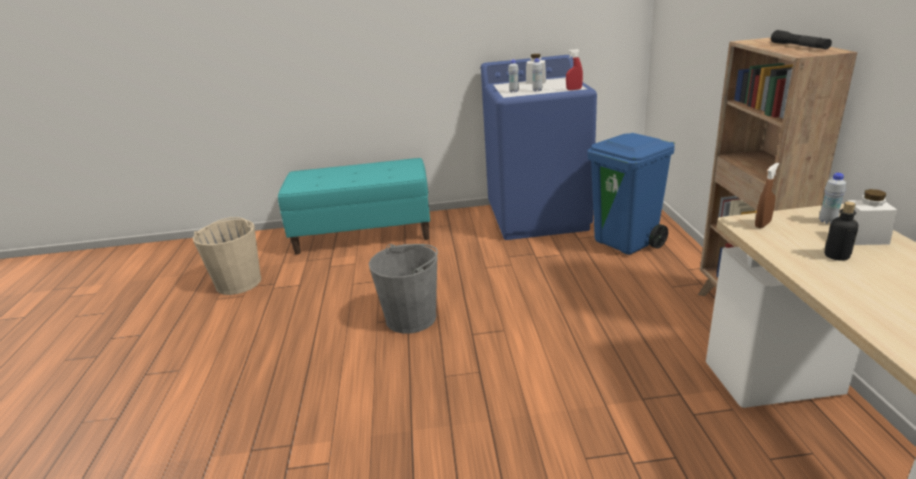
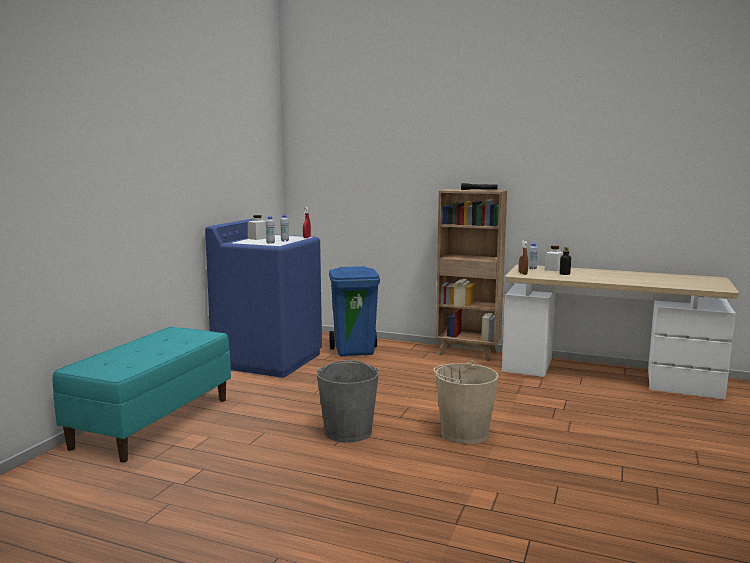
camera: 65 degrees left, 15 degrees down
(239, 282) = (129, 503): beige bucket -> beige bucket (464, 433)

